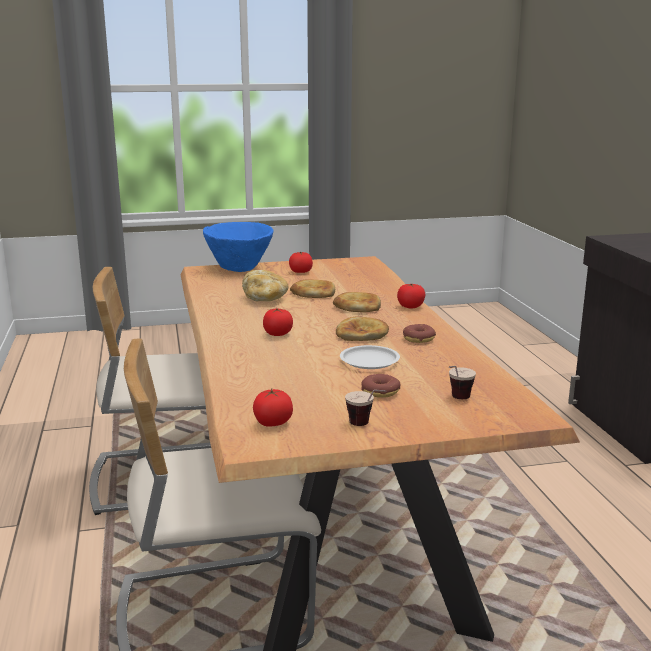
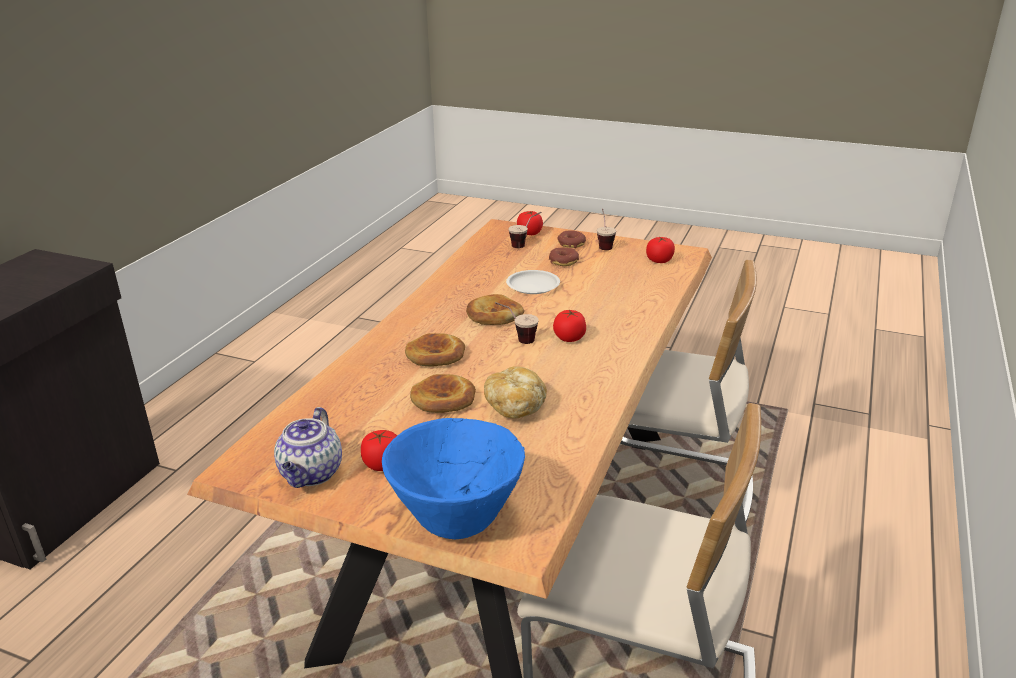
camera: 145 degrees left, 10 degrees up
(316, 324) = (516, 339): none -> cup
(327, 264) = (311, 474): none -> teapot
(410, 306) = (386, 336): tomato -> tomato (529, 233)
(419, 339) = (457, 295): donut -> donut (571, 244)

